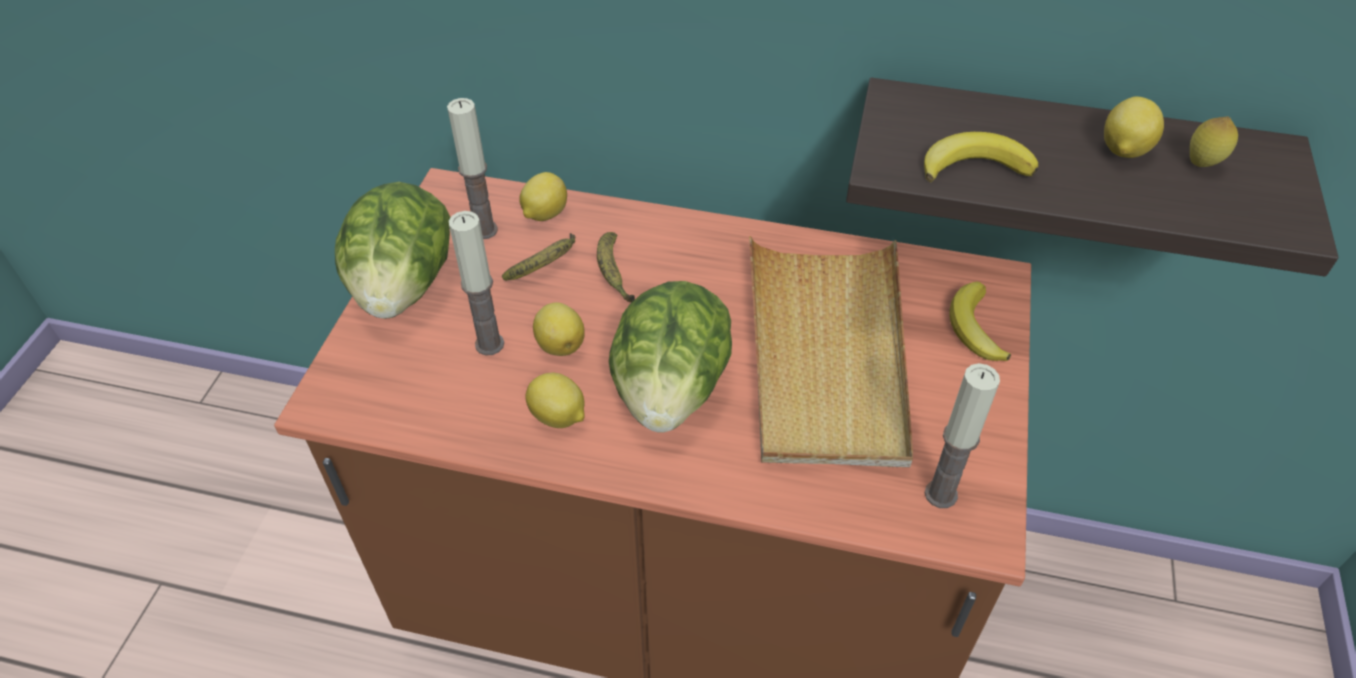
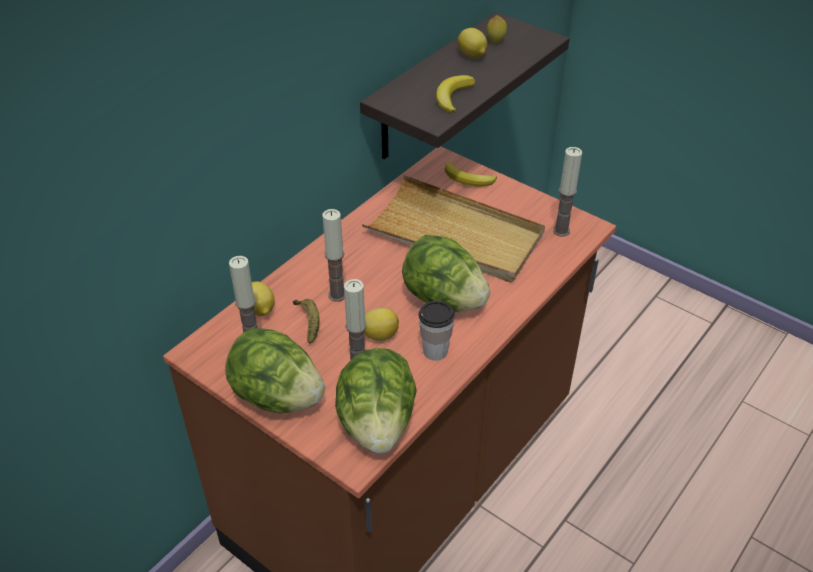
camera: 65 degrees left, 5 degrees down
(394, 401) = (377, 423): none -> lettuce
(558, 417) = (435, 351): lemon -> cup
(613, 273) = (337, 295): banana -> candle

